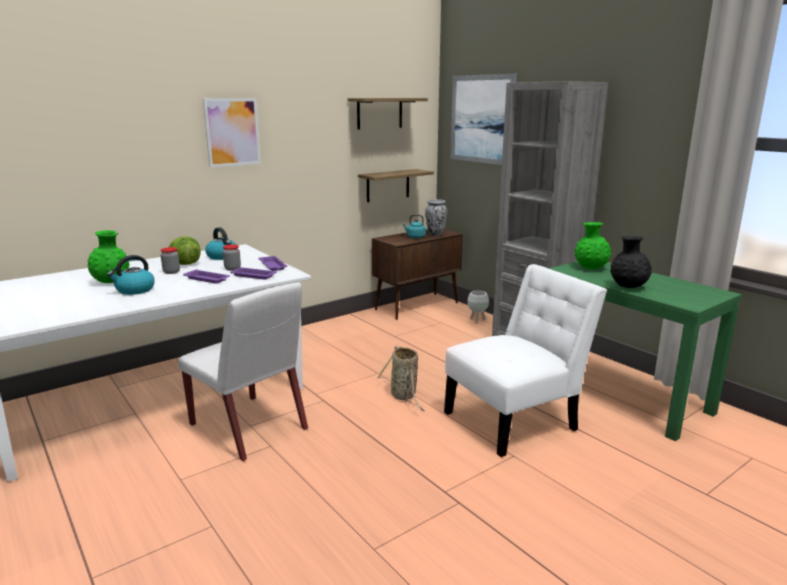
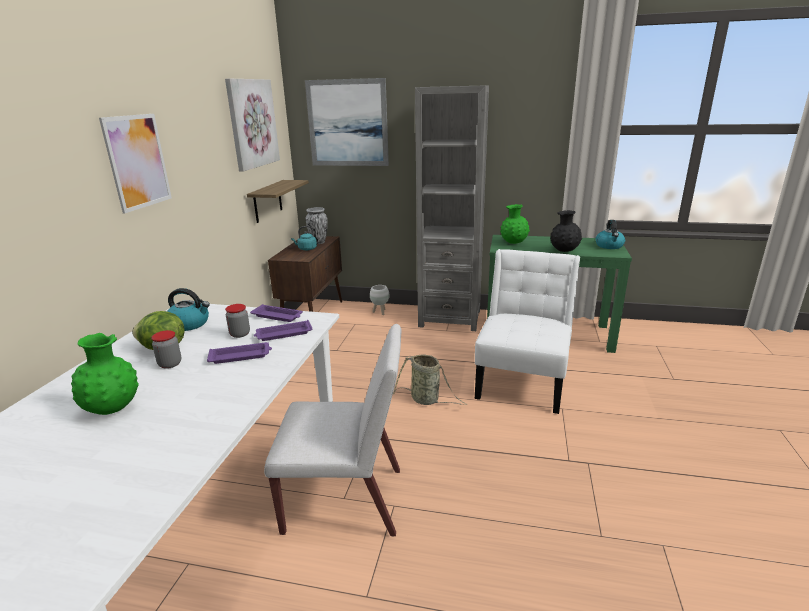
camera: 40 degrees left, 5 degrees up
(134, 290) = (178, 405): kettle -> kettle (609, 246)
(379, 113) = (252, 123): shelf -> picture

